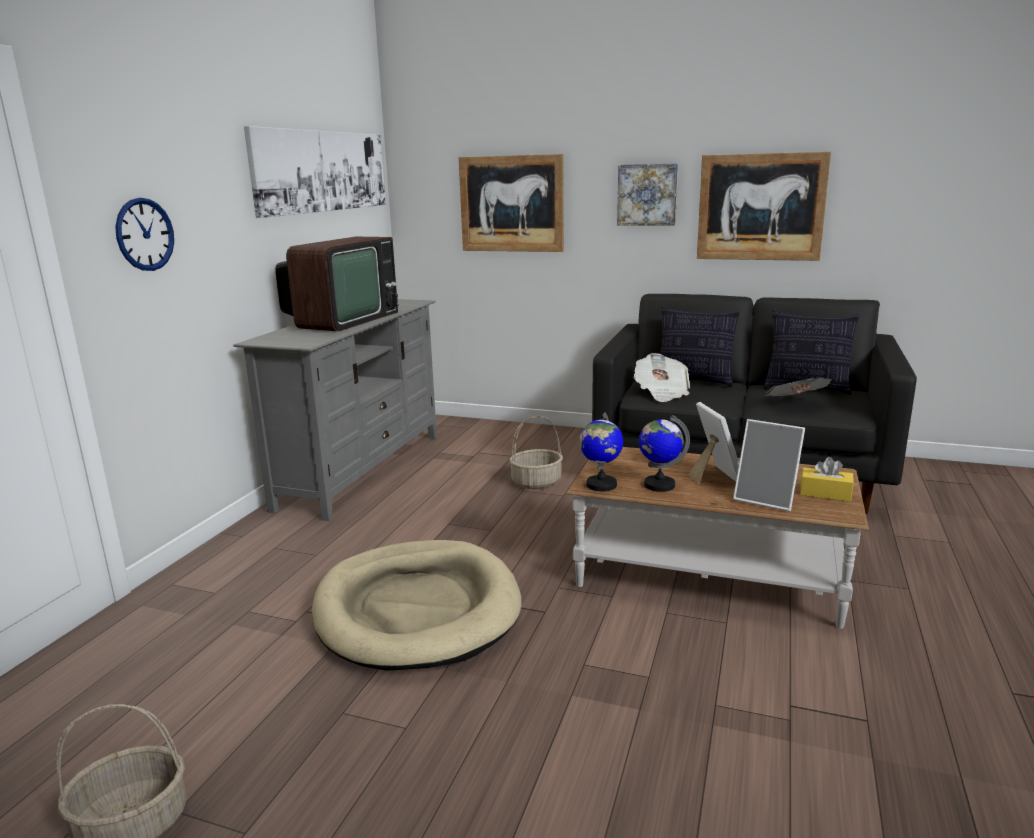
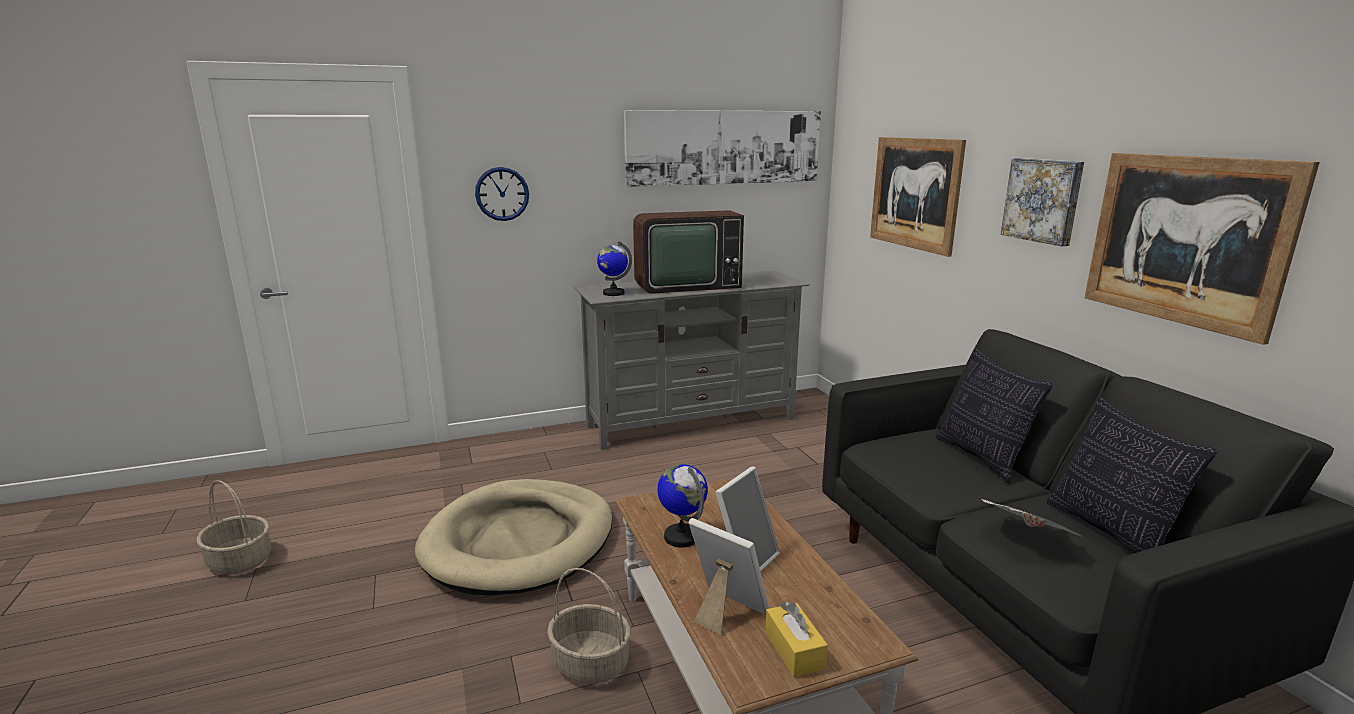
camera: 50 degrees right, 0 degrees up
(536, 482) = (785, 497): basket -> basket (589, 663)
(601, 485) = (645, 509): globe -> globe (613, 293)
(661, 393) = (905, 454): newspaper -> none
(766, 499) = (724, 611): picture frame -> picture frame turned 135 degrees clockwise

